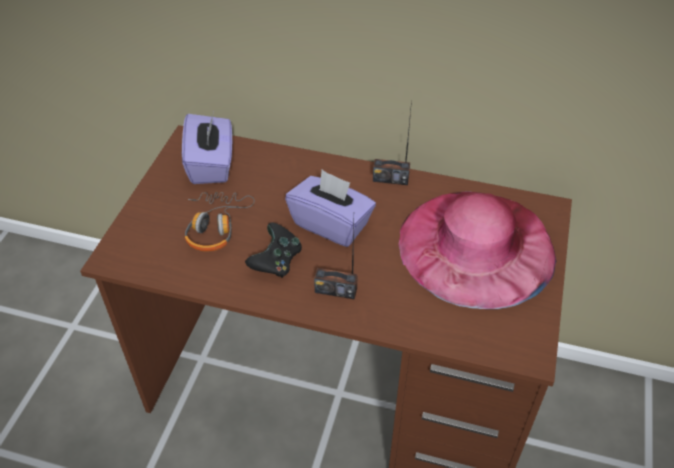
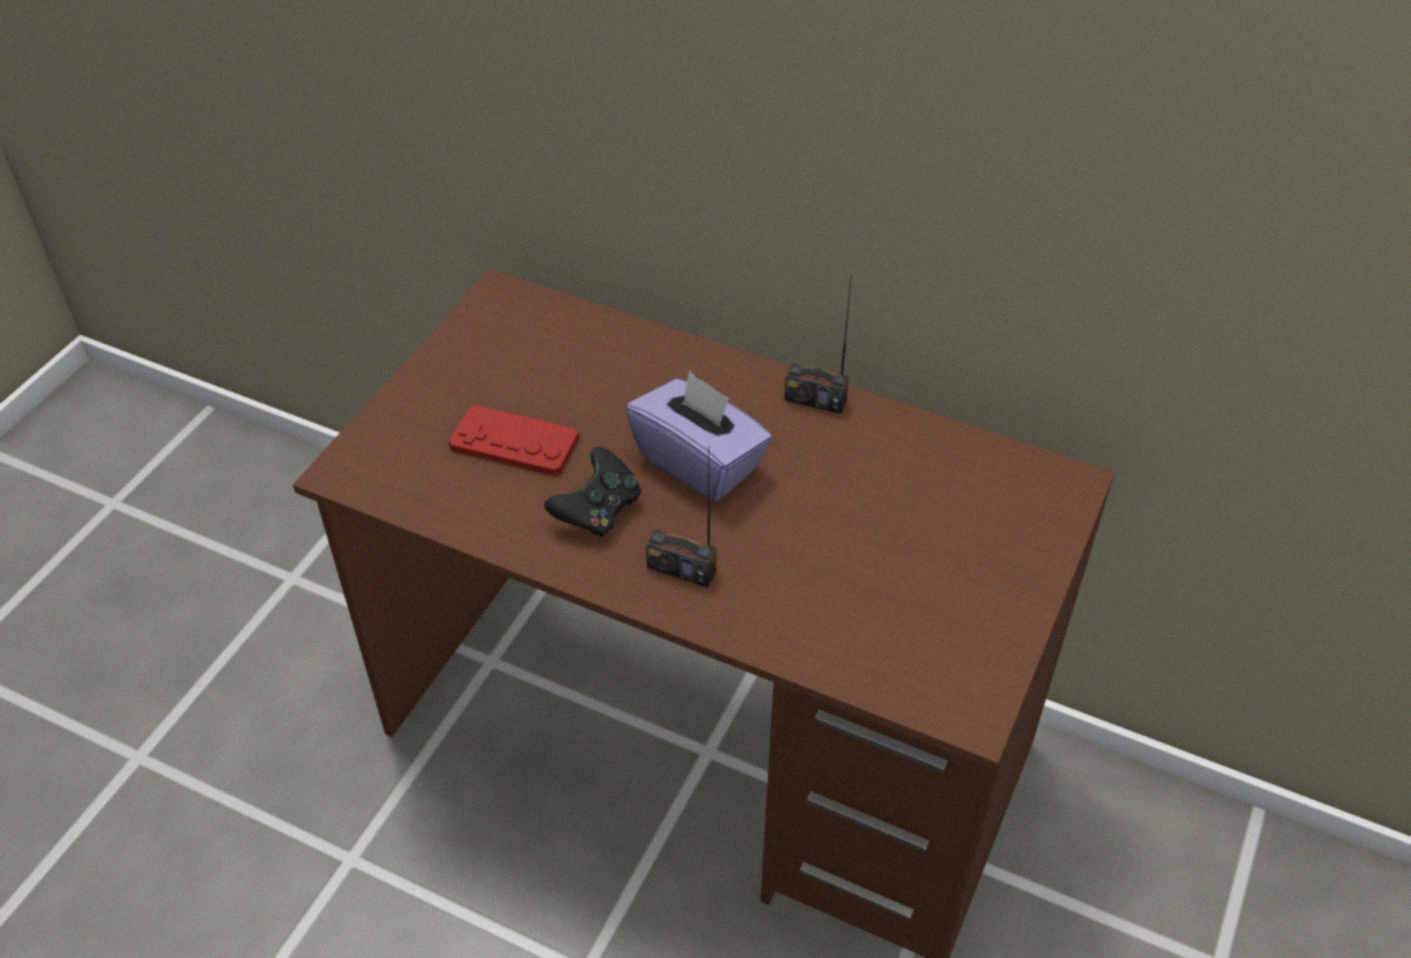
camera: 10 degrees right, 0 degrees up
(211, 165) = (529, 341): purple tissue box -> none
(216, 227) = (514, 442): headphones -> red game controller
(476, 246) = (929, 529): pink hat -> none

